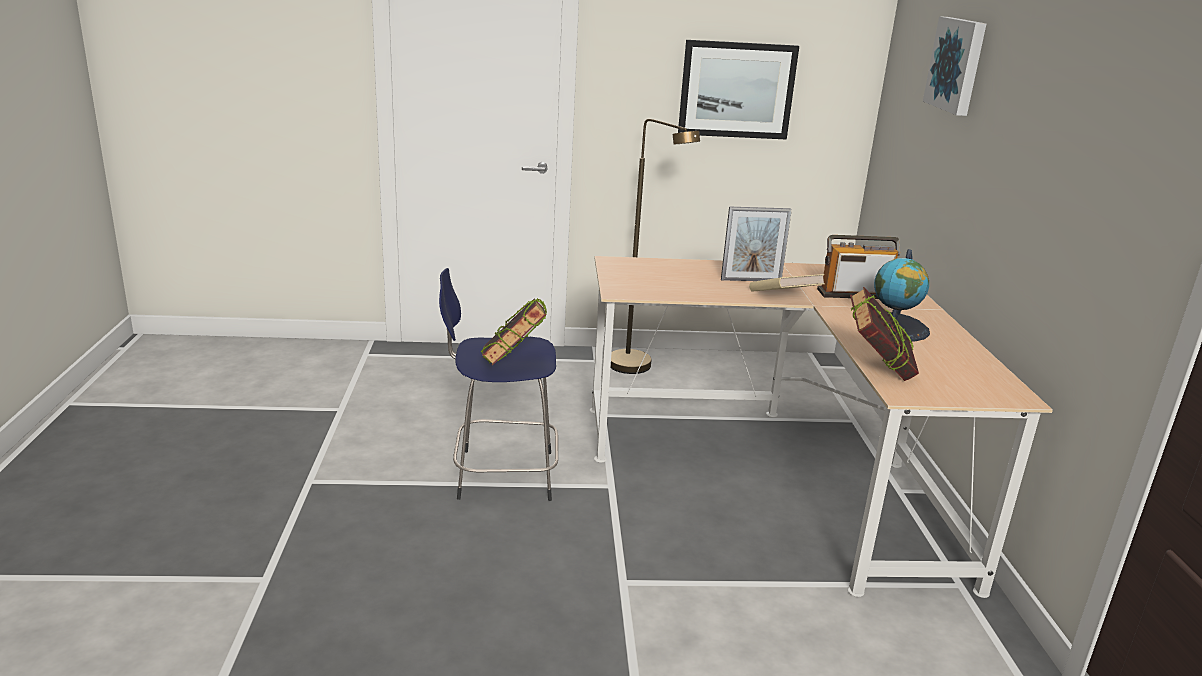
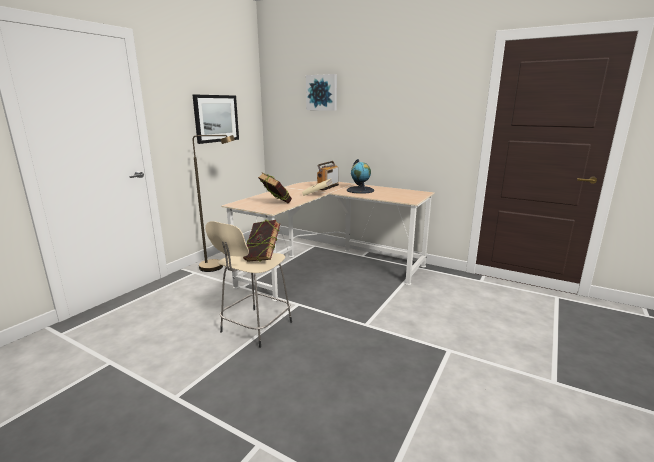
camera: 55 degrees left, 5 degrees down
(501, 474) = (255, 328): blue stool -> beige stool
(751, 280) = (293, 193): picture frame -> none
(876, 370) = (390, 199): book -> book (276, 204)

